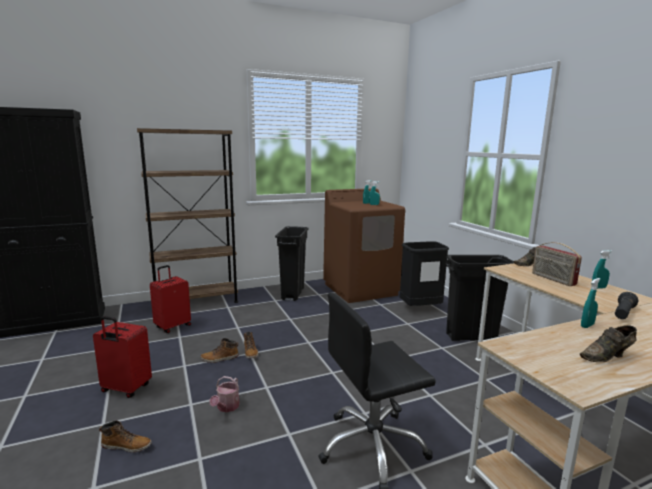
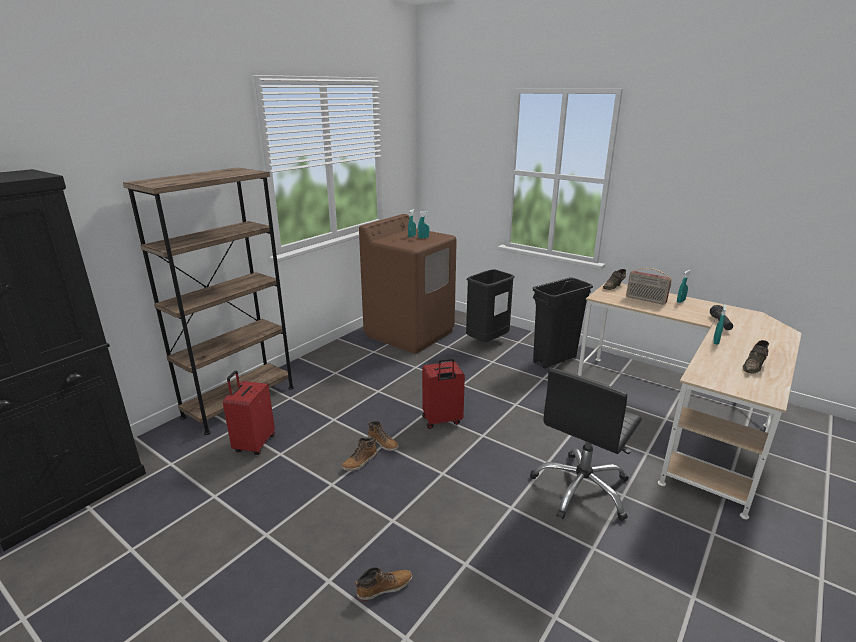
camera: 30 degrees left, 10 degrees up
(125, 389) = (301, 536): red suitcase -> red suitcase (442, 421)
(226, 407) = (430, 508): watering can -> none
(293, 294) = (345, 358): black trash can -> none

